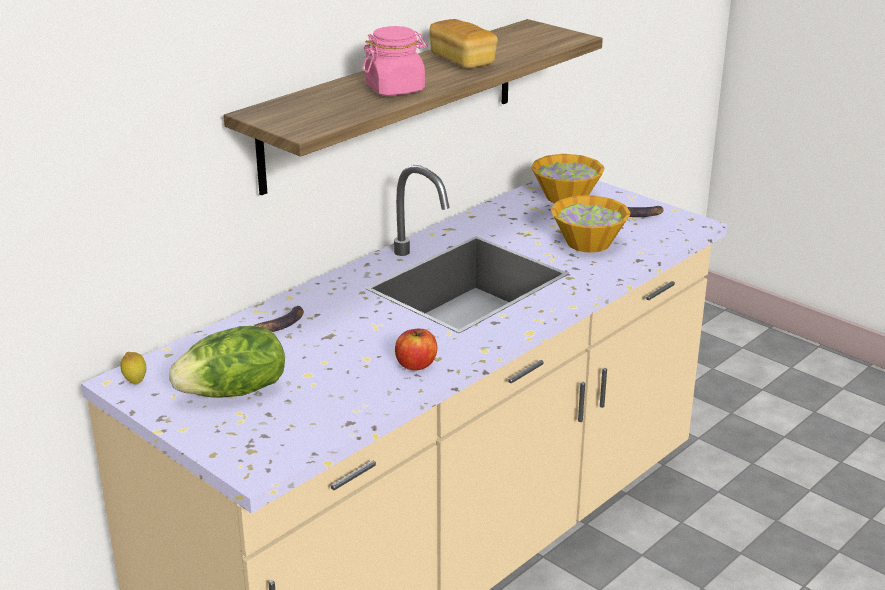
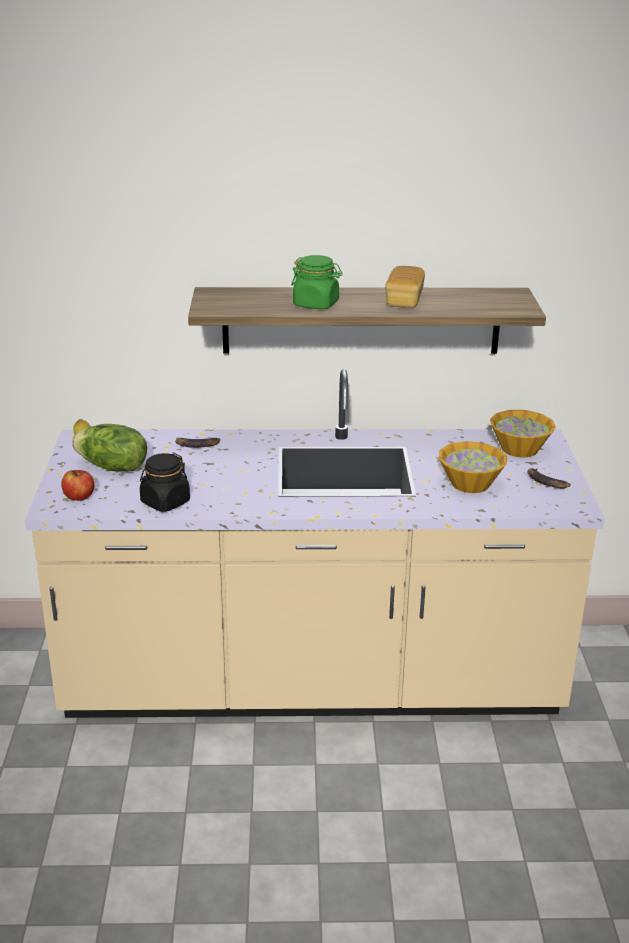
camera: 45 degrees right, 0 degrees up
(366, 395) = (165, 502): none -> black jar
(395, 89) = (316, 304): pink jar -> green jar
(416, 364) = (220, 500): apple -> apple (79, 497)

